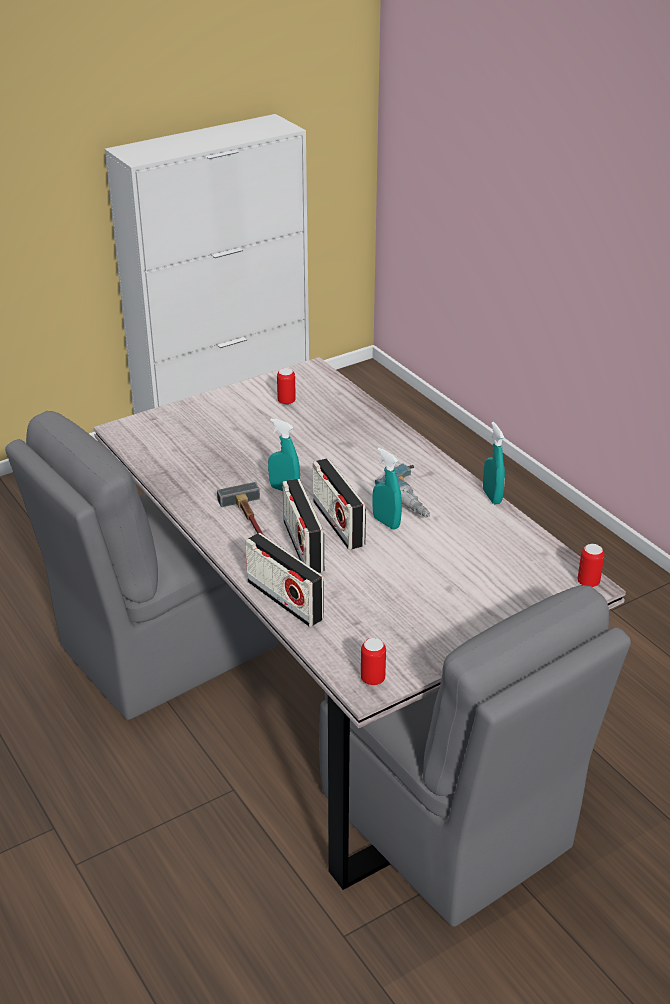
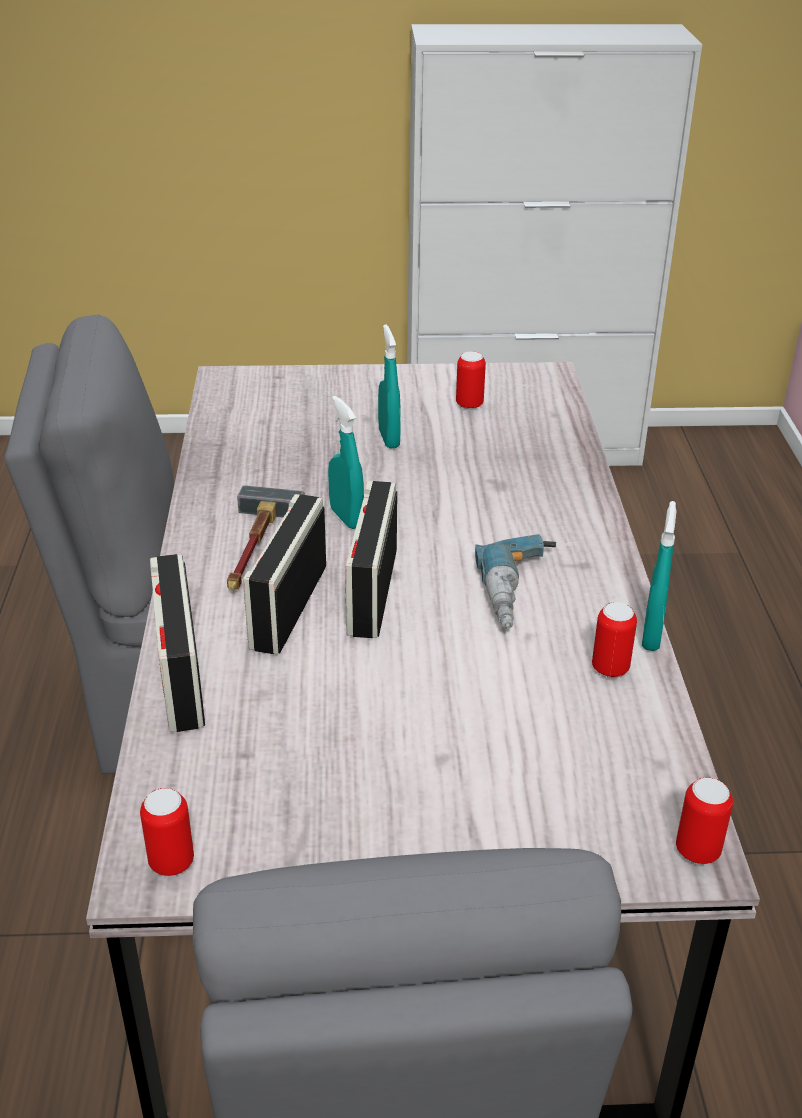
camera: 30 degrees right, 0 degrees up
(386, 522) = (444, 615): turquoise spray bottle -> turquoise spray bottle (389, 439)
(487, 519) = (610, 669): none -> can

